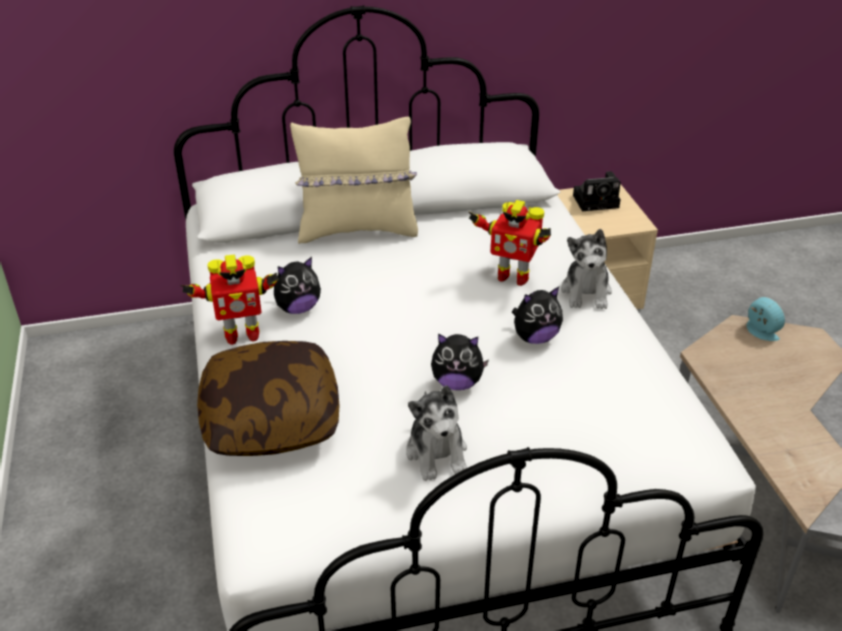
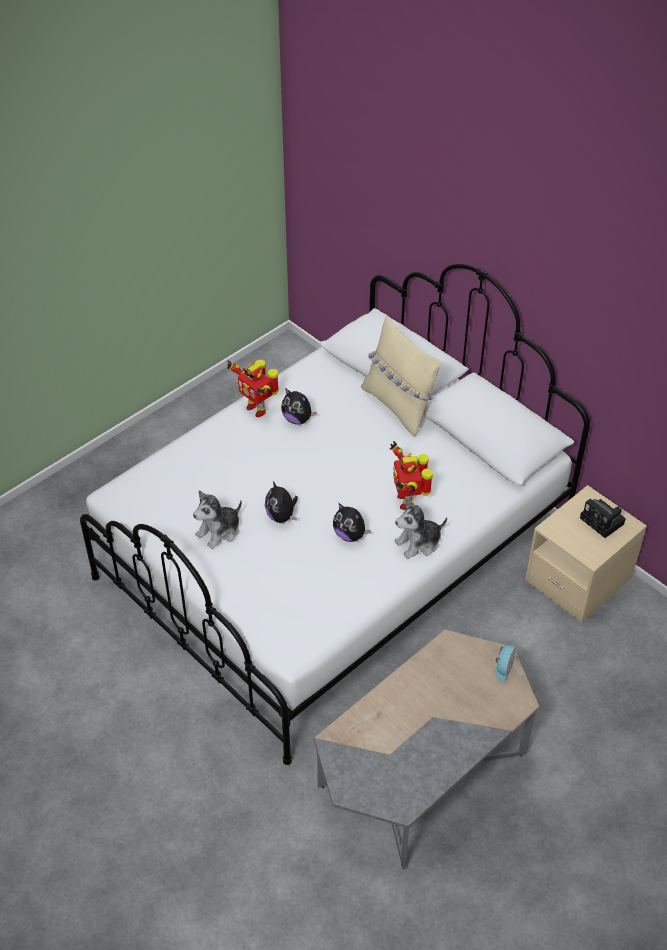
camera: 60 degrees right, 10 degrees up
(271, 418) = (201, 455): pillow -> none

